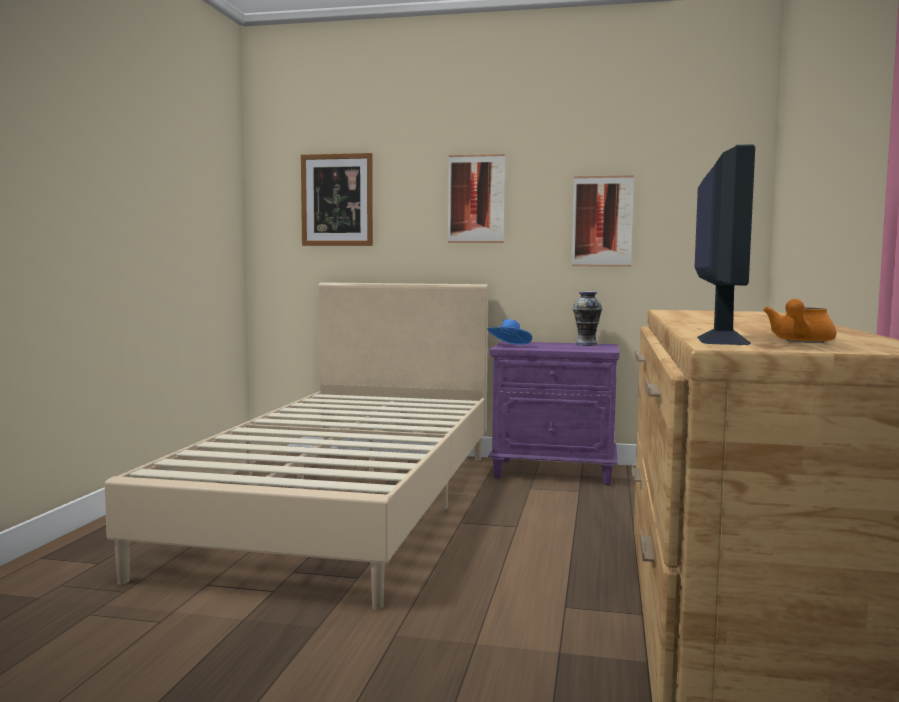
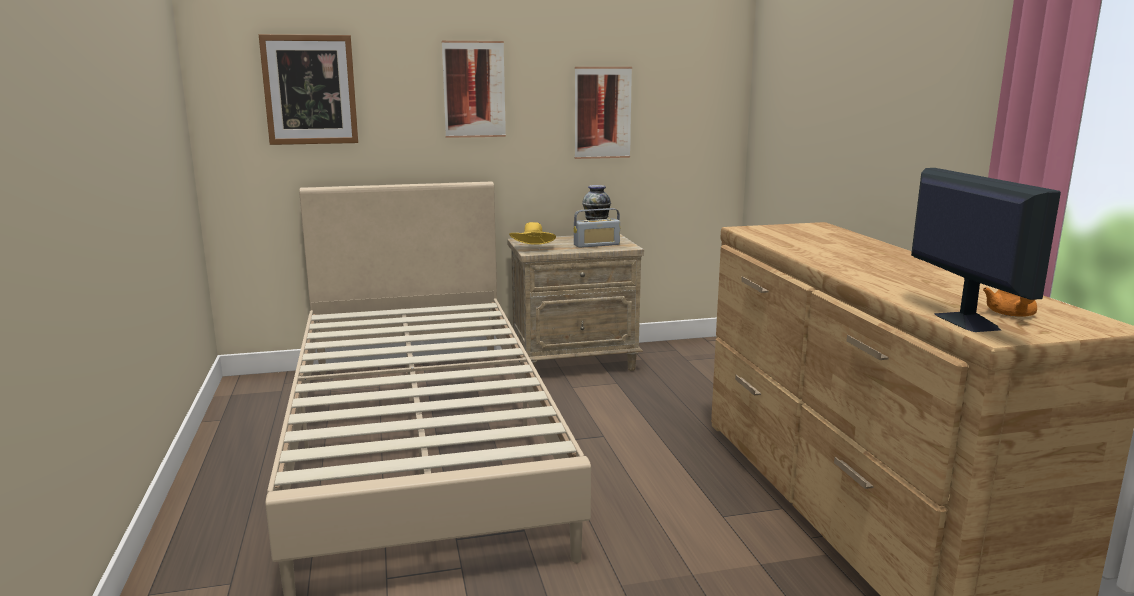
camera: 25 degrees left, 10 degrees up
(509, 346) = (533, 248): blue hat -> yellow hat
(555, 471) = (575, 362): purple nightstand -> beige nightstand
(576, 347) = (596, 245): none -> radio

